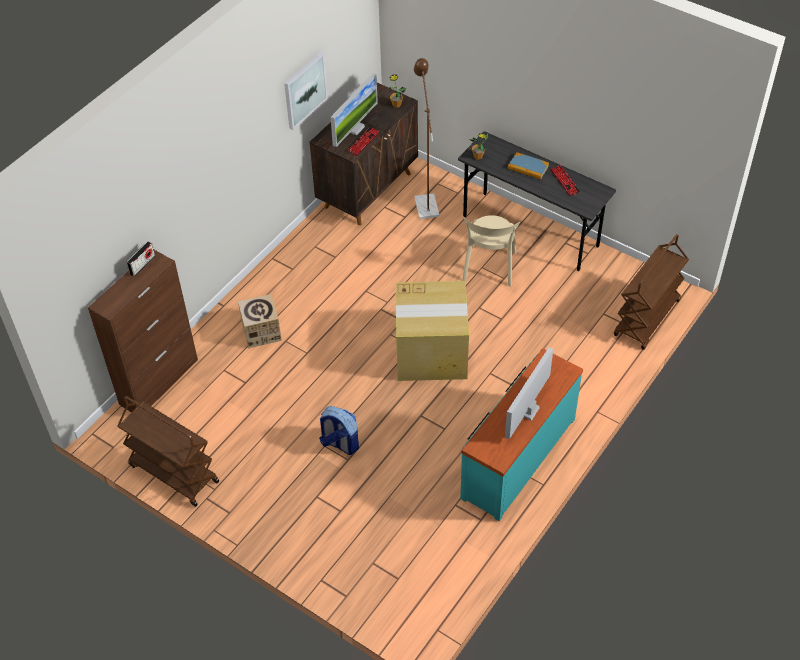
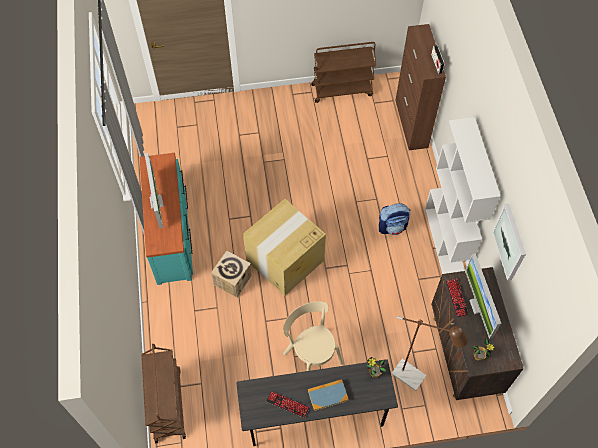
camera: 135 degrees right, 10 degrees up
(261, 331) = (397, 193): cardboard box -> cardboard box (232, 280)
(275, 265) = (445, 242): none -> white bookcase
(339, 443) = (277, 166): backpack -> backpack (392, 227)

